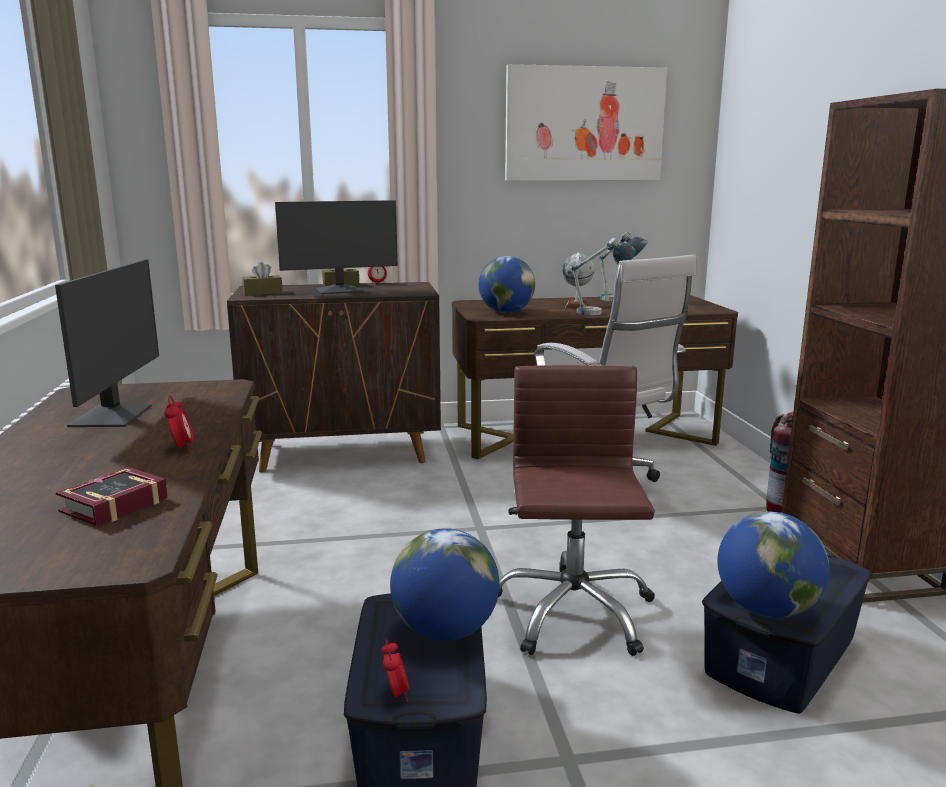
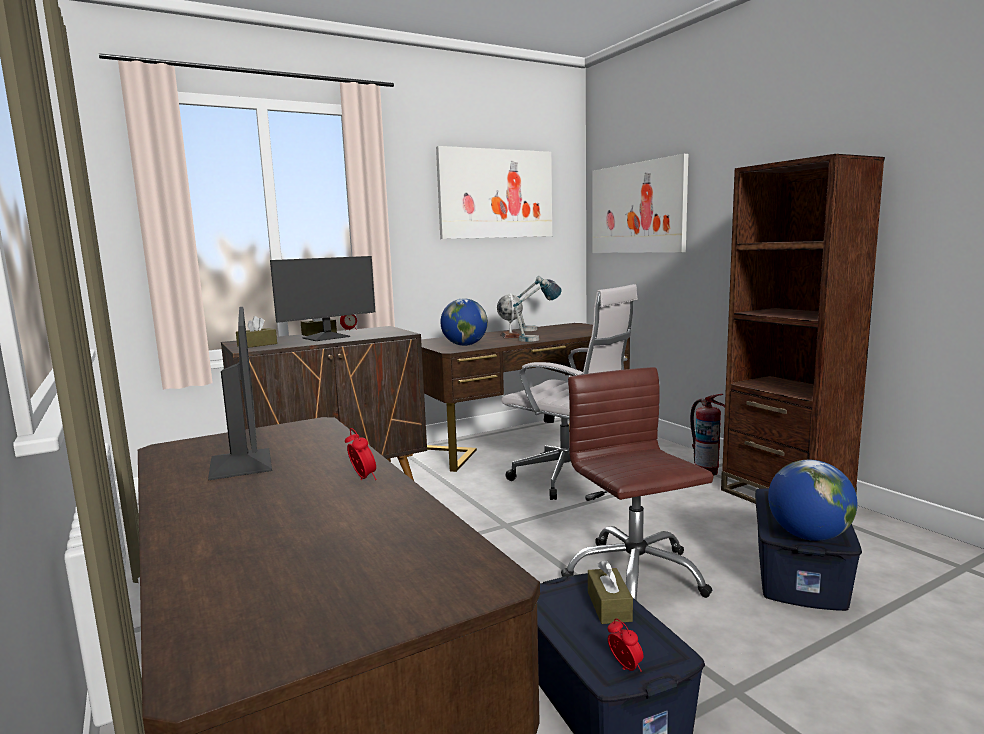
camera: 20 degrees left, 5 degrees down
(109, 506) = (378, 539): book -> none
(445, 631) = (609, 606): globe -> brown tissue box
(766, 147) = (637, 208): none -> picture

